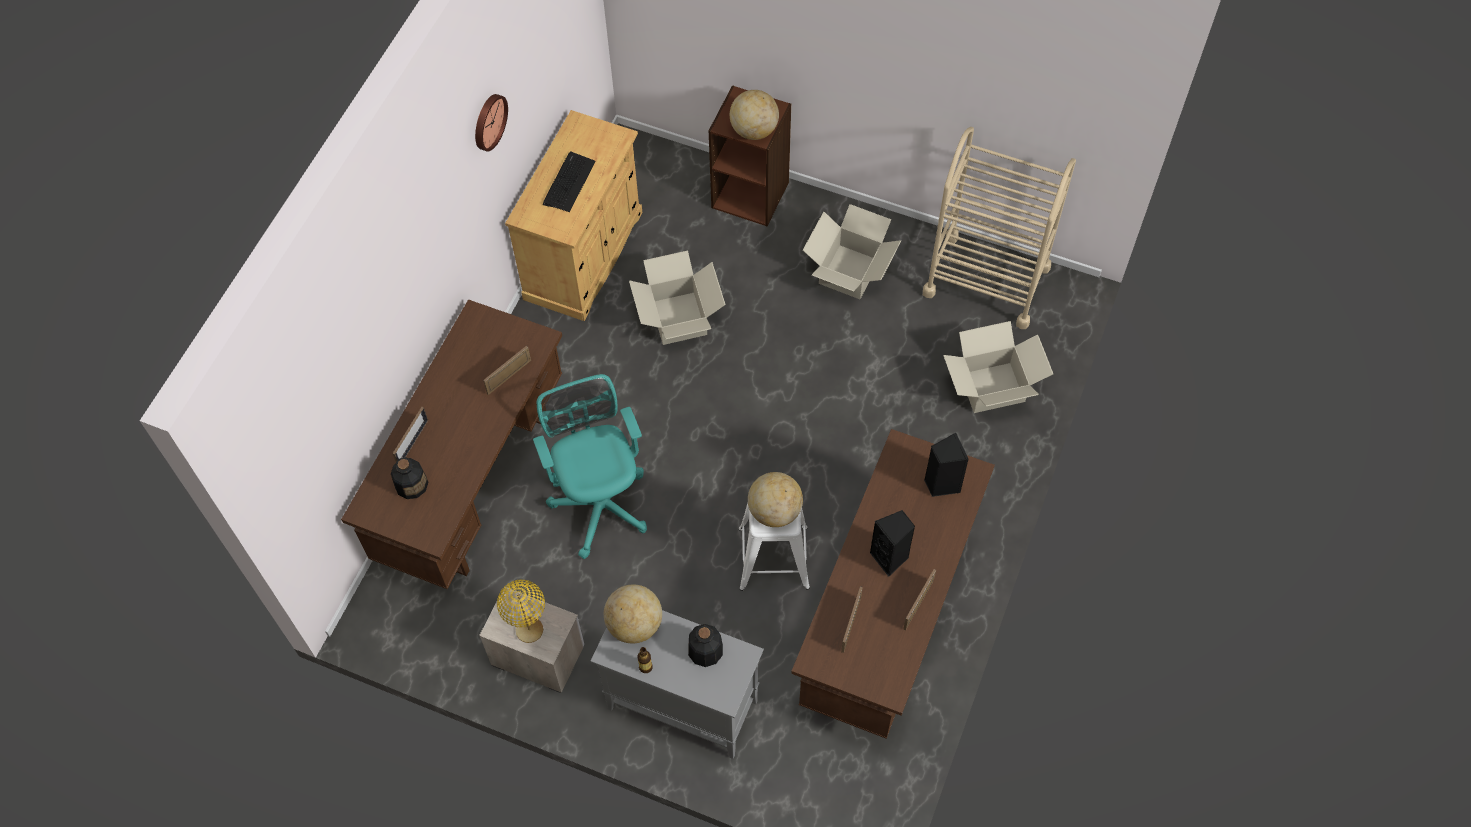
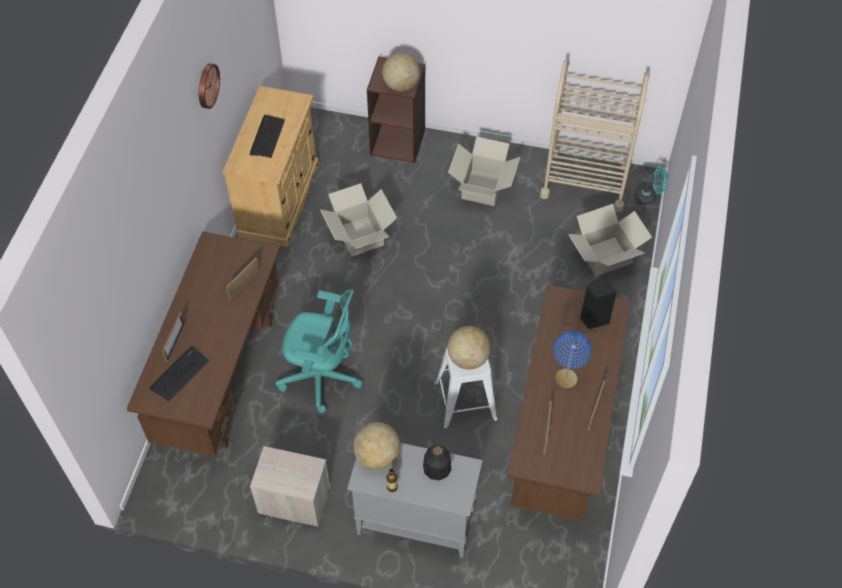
camera: 10 degrees left, 5 degrees down
(411, 484) = (179, 374): bottle -> keyboard
(529, 630) = (289, 476): yellow table lamp -> none
(600, 501) = (323, 377): turquoise office chair -> turquoise office chair turned 135 degrees clockwise
(890, 558) = (566, 378): black speaker -> blue table lamp
(1067, 313) = (648, 197): none -> turquoise fan

